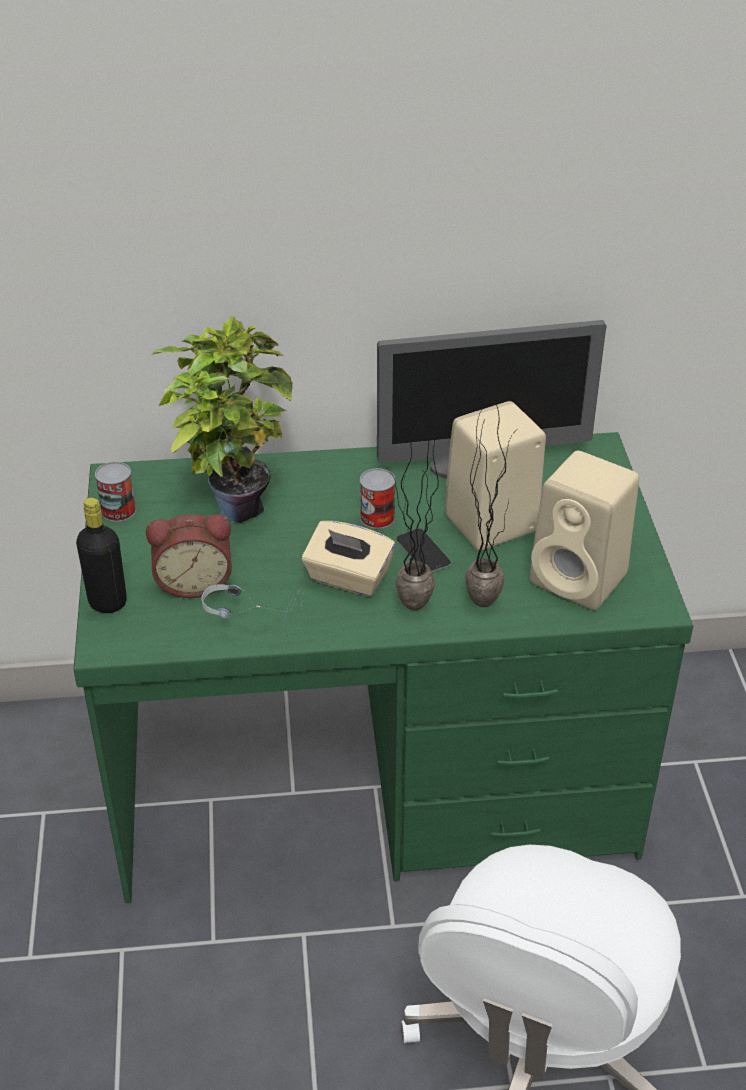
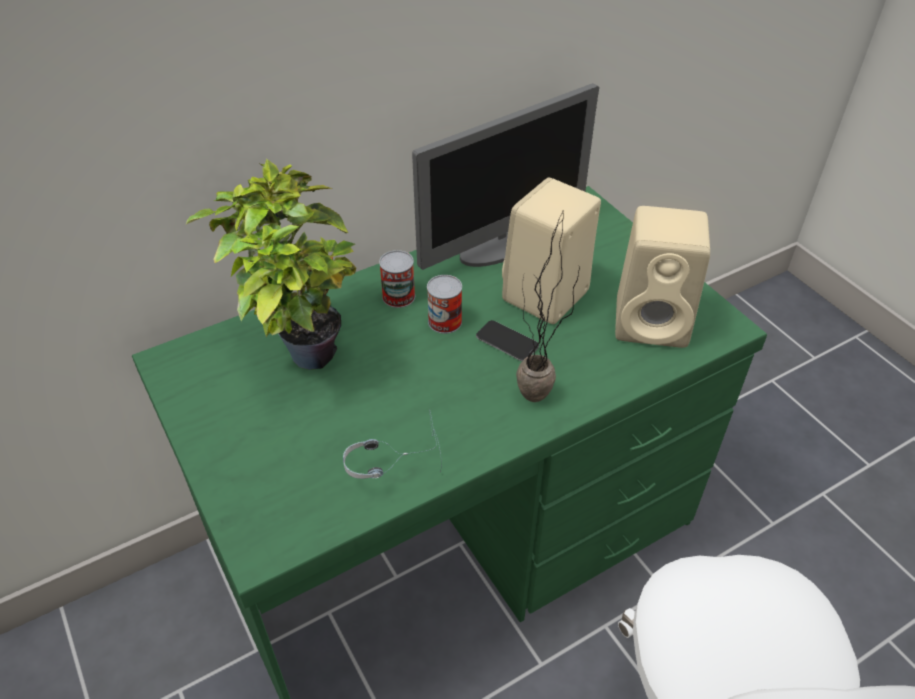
camera: 25 degrees left, 5 degrees up
(107, 602) = (234, 501): black bottle -> none
(118, 510) = (189, 395): can -> can (398, 296)
(194, 582) = (312, 446): alarm clock -> none
(348, 578) = (457, 390): beige tissue box -> none
(484, 593) = (585, 363): potted plant -> none

